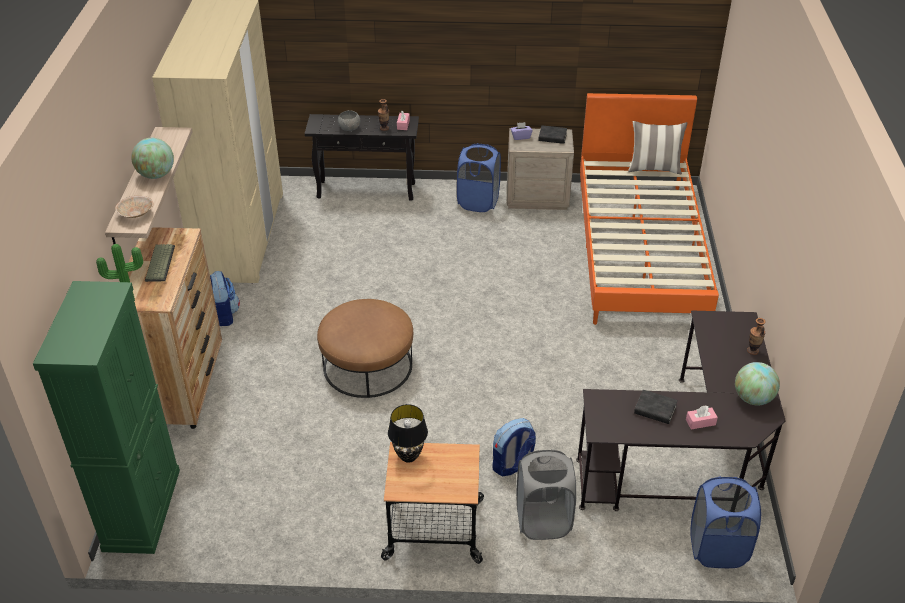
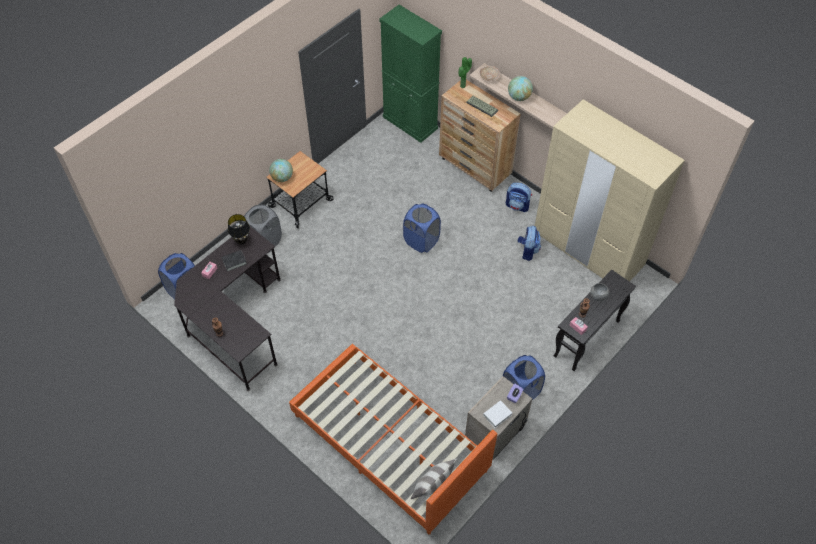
camera: 130 degrees right, 15 degrees up
(367, 365) = (421, 241): brown ottoman -> blue laundry basket
(409, 456) = (312, 171): black table lamp -> black table lamp (241, 241)
(512, 465) = (303, 253): backpack -> backpack (527, 250)
(552, 137) = (497, 415): black book -> white book
(753, 398) = (197, 304): globe -> globe (282, 178)

